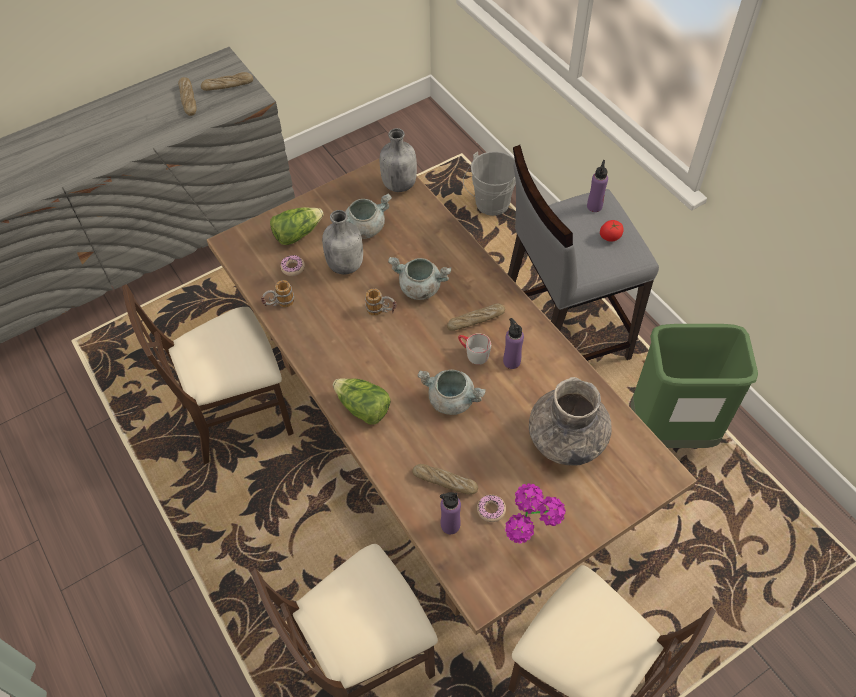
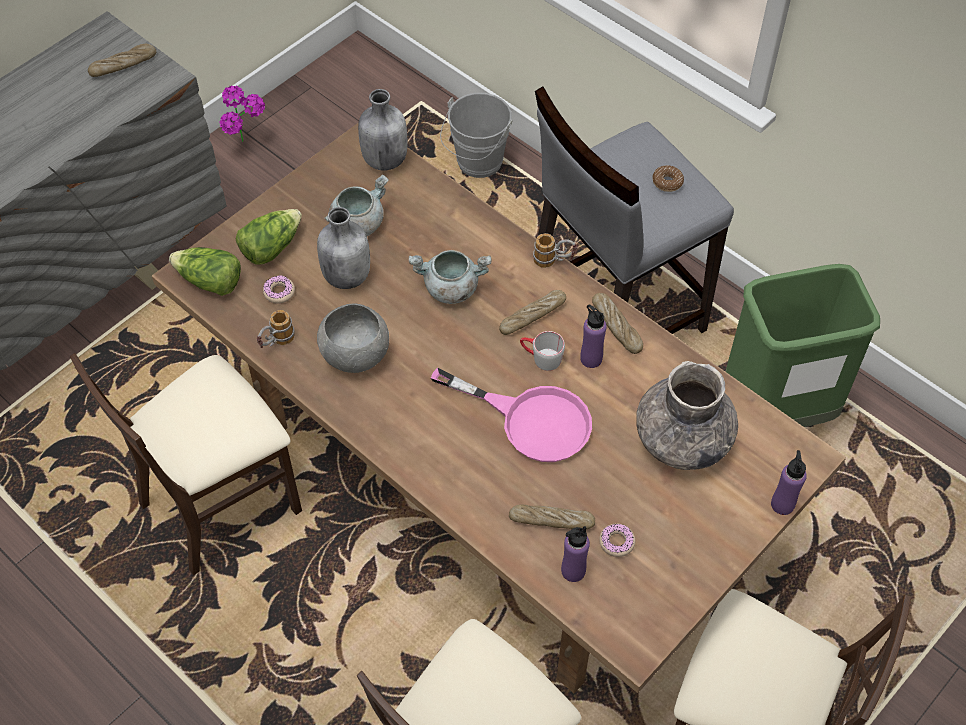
camera: 15 degrees left, 0 degrees up
(188, 99) = (75, 93): bread -> bread (616, 326)
(334, 323) = (355, 353): none -> grey bowl
(363, 408) = (424, 452): lettuce -> lettuce (210, 282)
(382, 312) = (412, 327): mug -> mug (554, 261)
(451, 400) = (531, 420): grey cooking pot -> pink frying pan
(529, 539) = (671, 567): potted plant -> potted plant (248, 146)
(594, 206) = (637, 147): purple bottle -> purple bottle (782, 504)
(610, 237) = (667, 182): tomato -> donut

